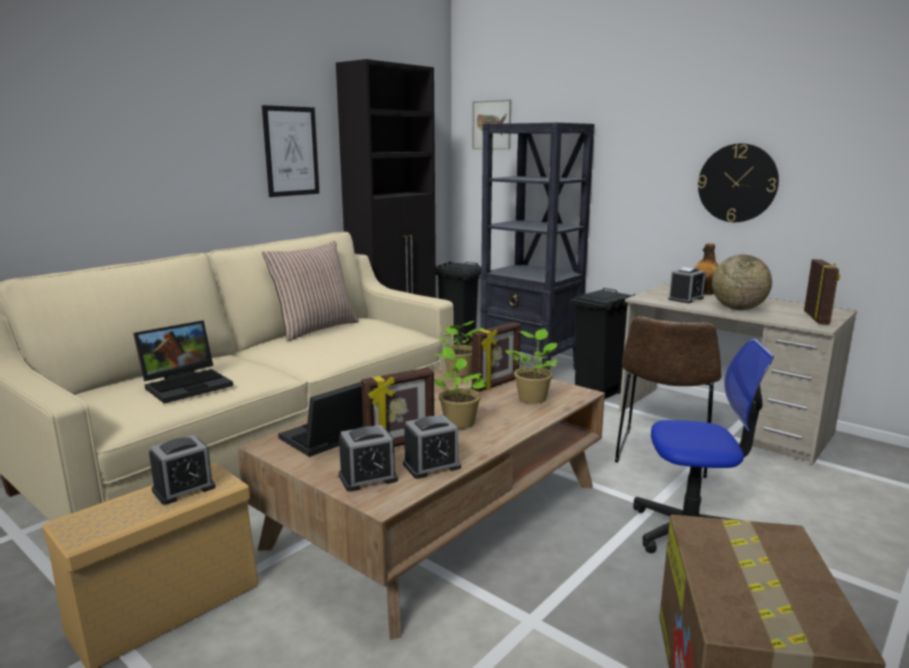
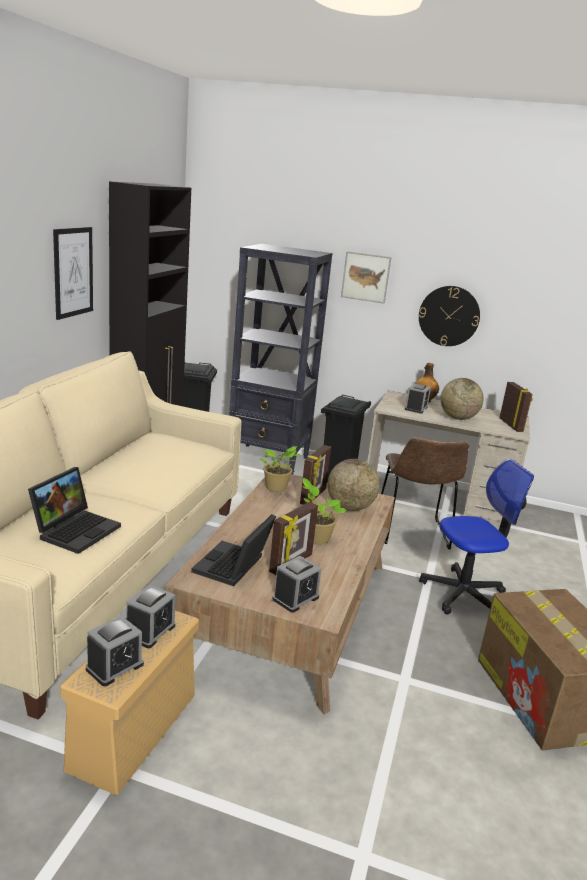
camera: 25 degrees left, 5 degrees up
(315, 328) = (123, 451): pillow -> none
(431, 466) = (331, 580): alarm clock -> alarm clock (114, 666)
(491, 125) = (229, 238): picture -> picture (365, 277)
(532, 398) = (350, 507): potted plant -> globe

